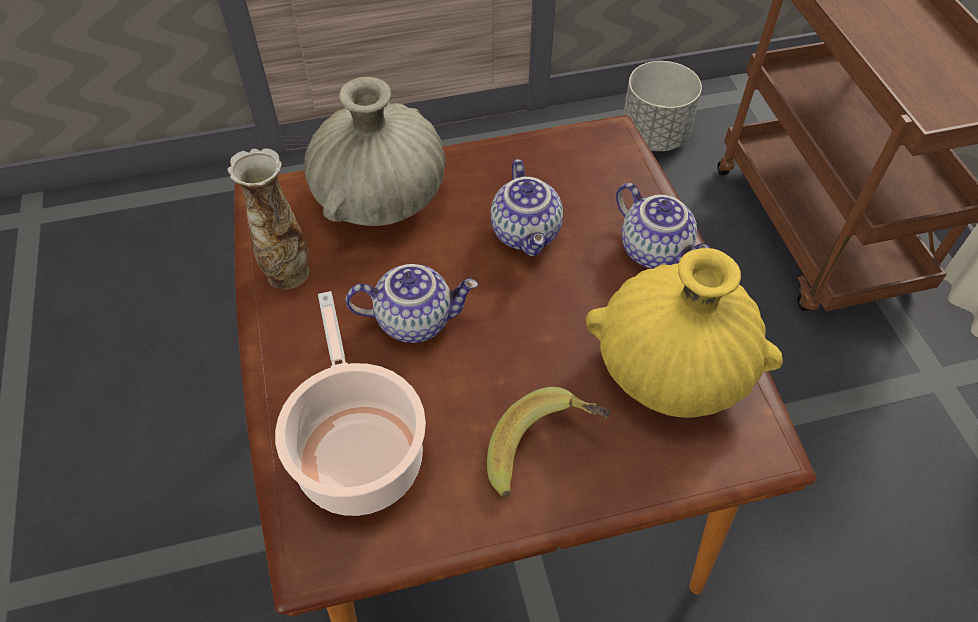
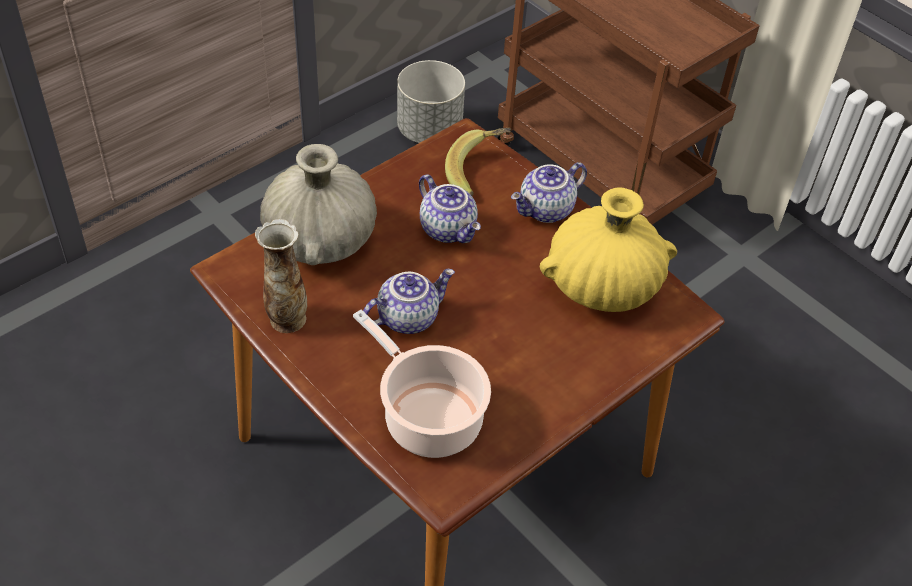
camera: 30 degrees left, 5 degrees down
(545, 454) = (553, 369): banana -> banana (479, 173)
(656, 250) = (546, 211): teapot -> teapot turned 120 degrees clockwise

